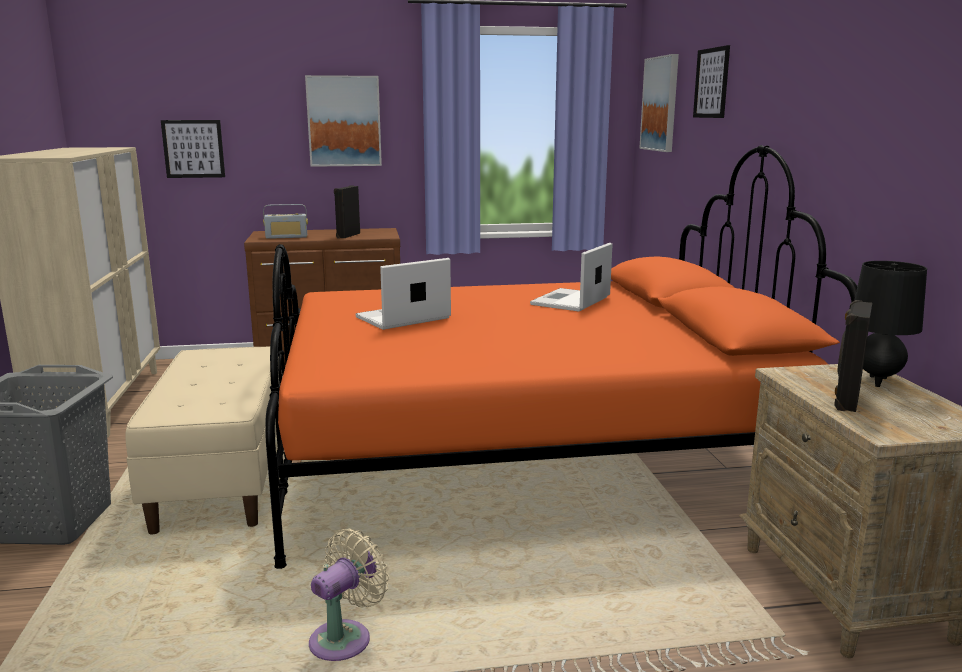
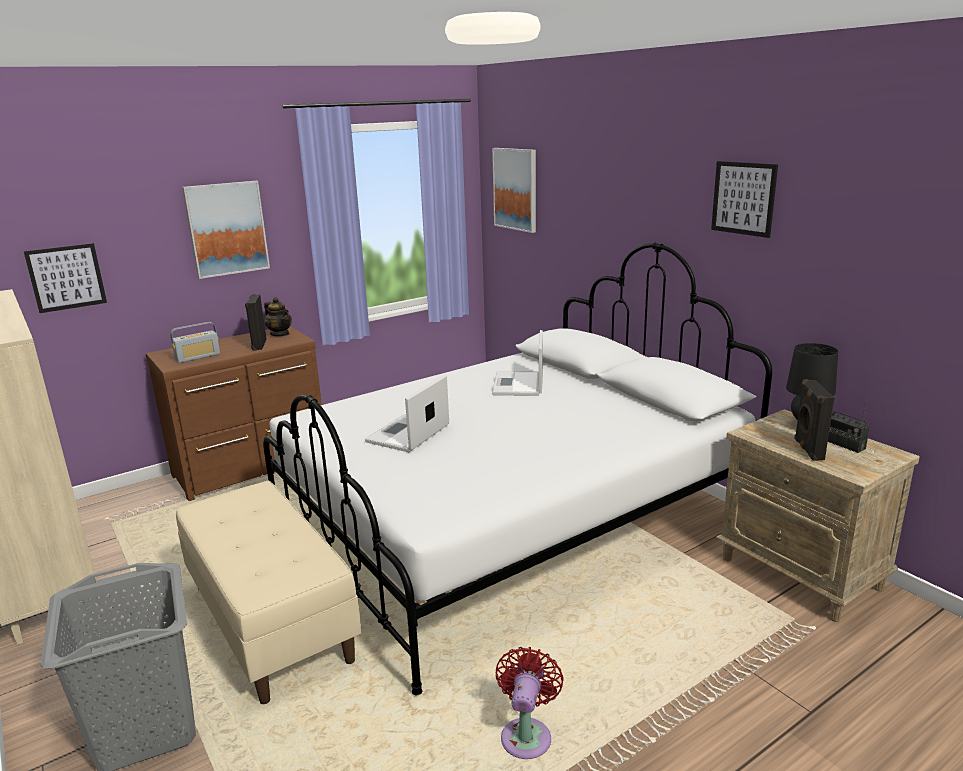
camera: 25 degrees left, 5 degrees up
(345, 638) = (527, 734): beige fan -> red fan
(377, 231) = (280, 334): none -> teapot
(525, 457) = (512, 524): orange bed -> white bed
(711, 83) = (582, 181): picture -> picture (743, 198)
(910, 404) = (844, 444): none -> radio

